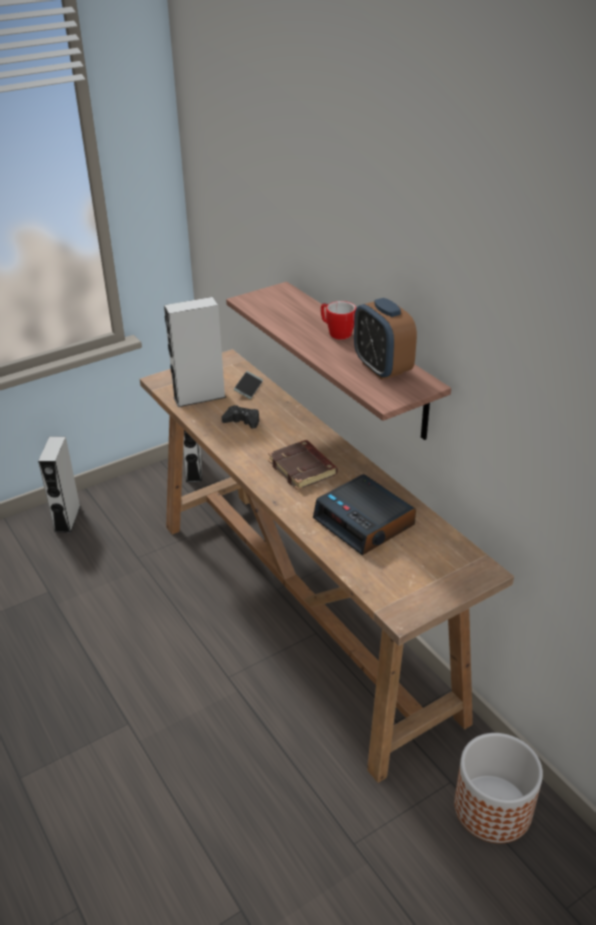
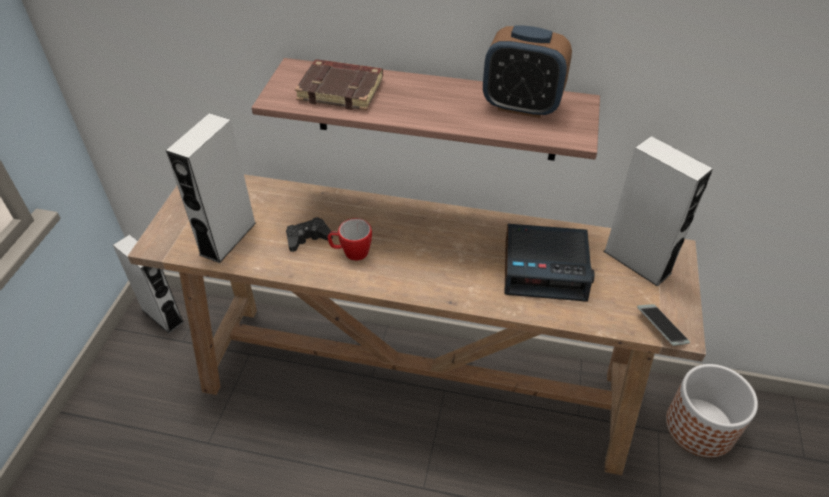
camera: 45 degrees left, 10 degrees up
(67, 518) = (78, 459): grey speaker -> grey speaker (637, 262)
(248, 388) = (266, 200): phone -> phone (661, 328)
(303, 469) = (429, 251): brown book -> brown book (342, 90)
(336, 333) = (424, 91): mug -> mug (351, 252)

